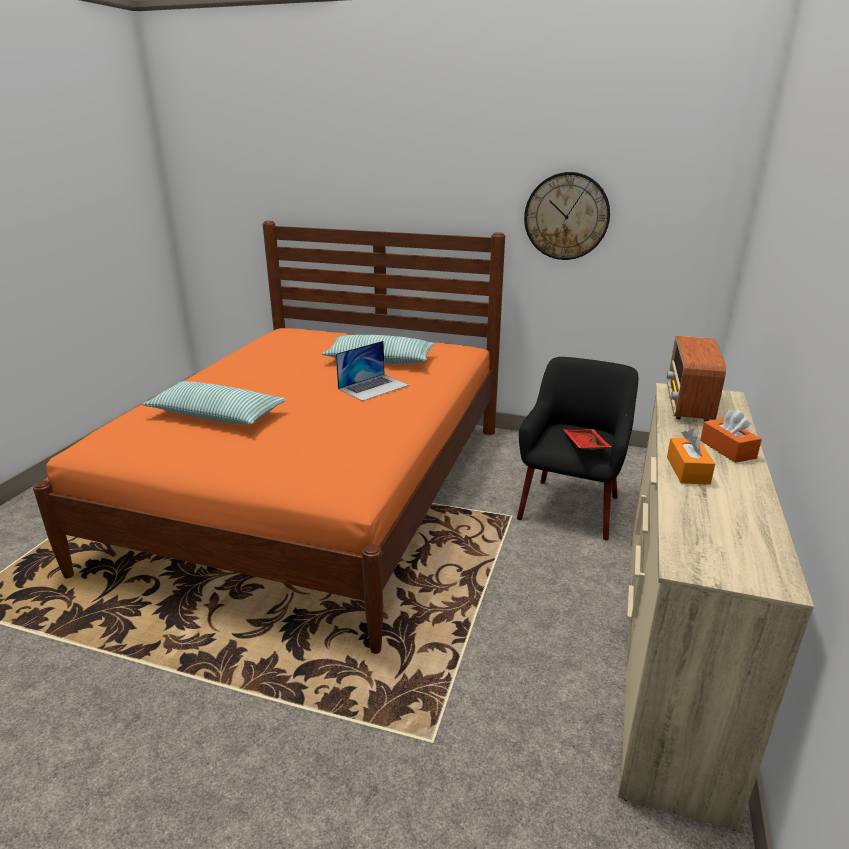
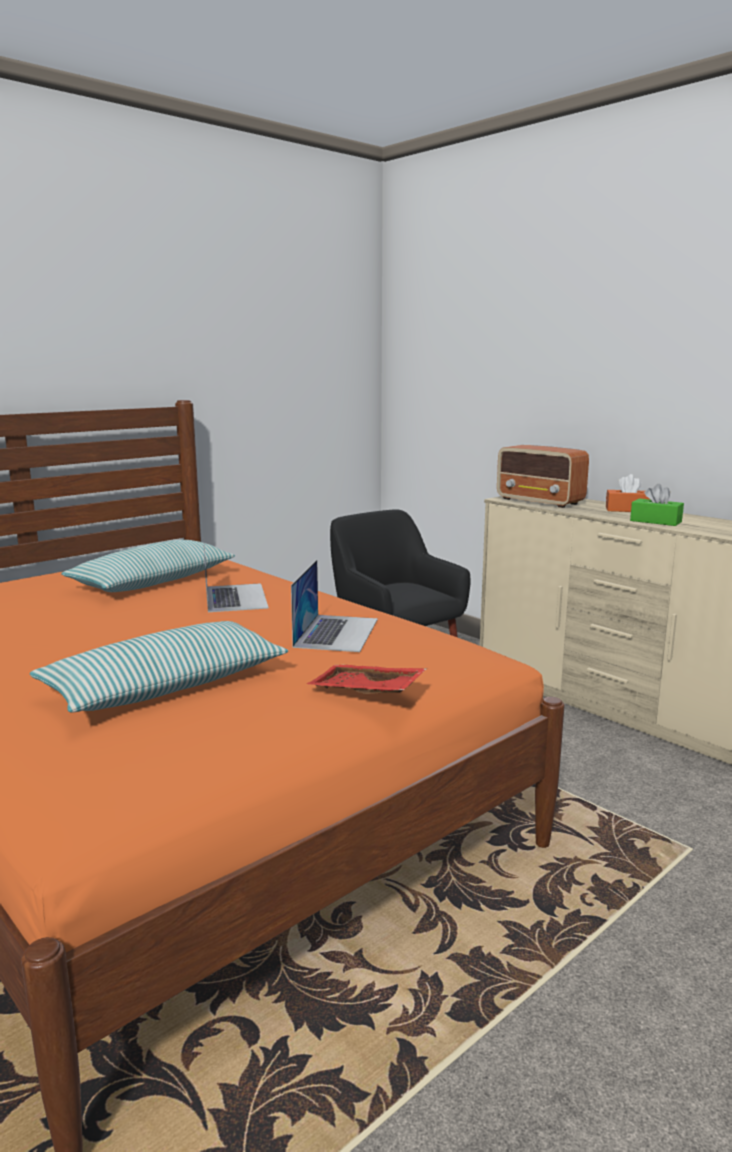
camera: 60 degrees left, 10 degrees down
(336, 431) = (336, 632): none -> laptop
(566, 216) = (241, 376): wall clock -> none
(584, 445) = (419, 592): red tray -> red tray (365, 692)
(687, 470) = (655, 521): orange tissue box -> green tissue box

